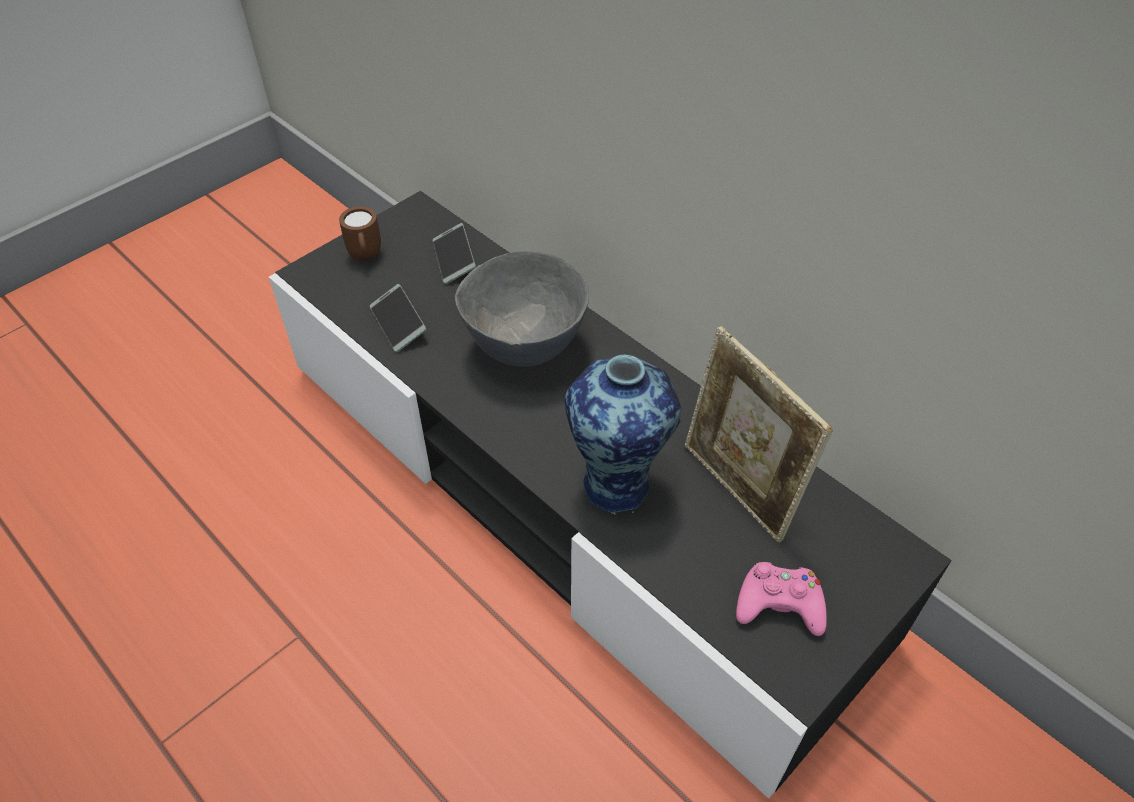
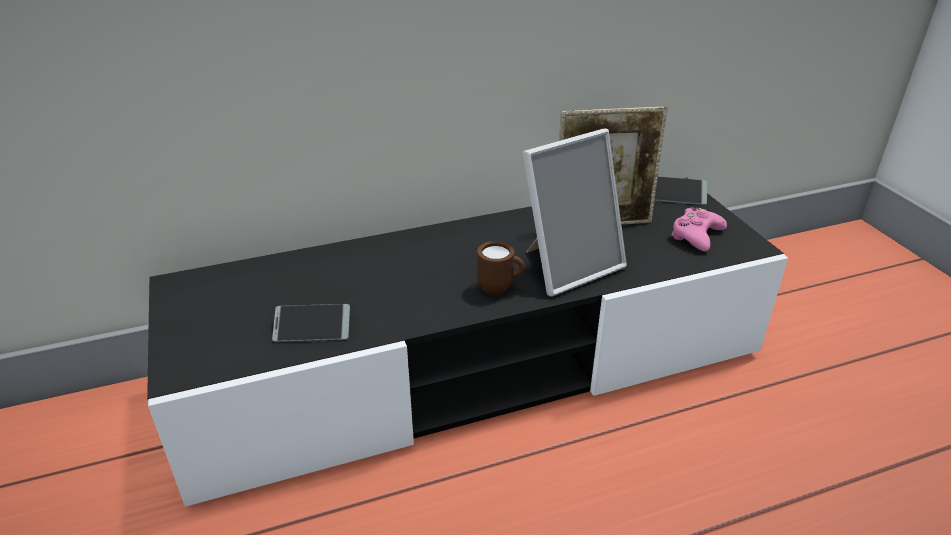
camera: 65 degrees left, 15 degrees down
(366, 257) = (202, 329): brown mug -> brown mug (500, 289)
(454, 259) = (265, 279): phone -> phone (676, 196)
(526, 349) = (407, 270): grey bowl -> none
(617, 482) = (568, 265): vase -> picture frame

